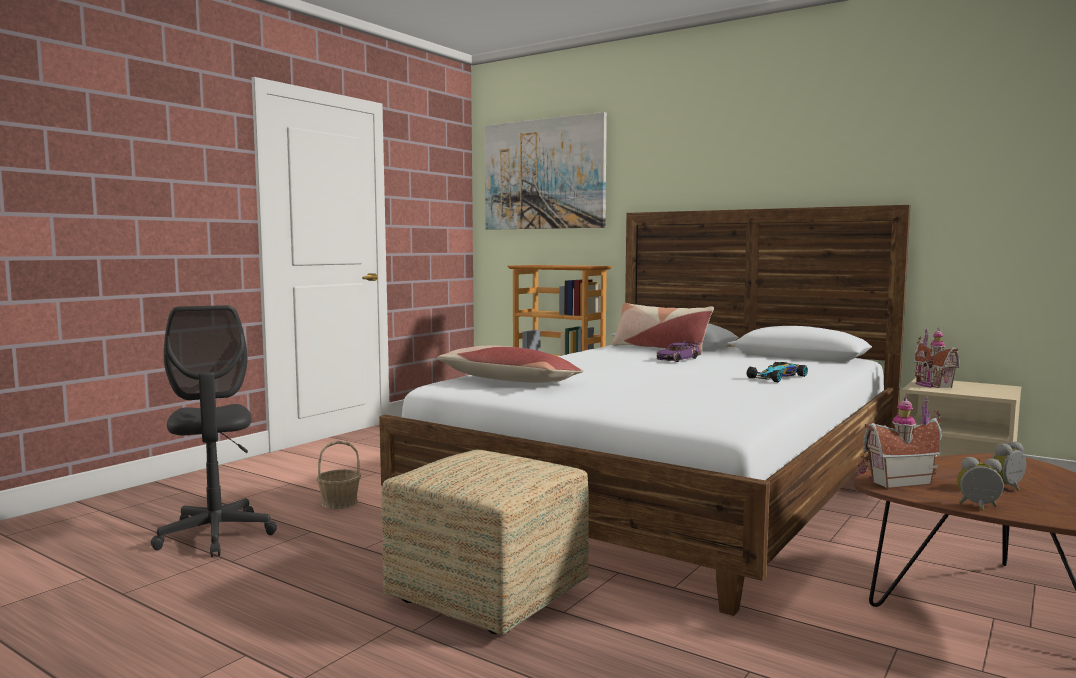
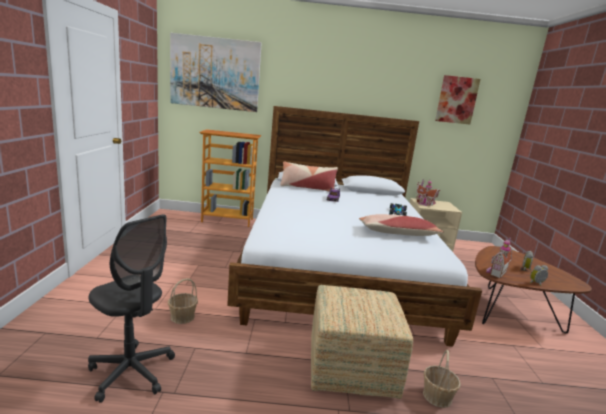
camera: 35 degrees left, 10 degrees up
(508, 381) = (296, 231): pillow -> pillow (397, 233)
(584, 658) = (437, 396): none -> basket
(1002, 147) = (456, 100): none -> picture

